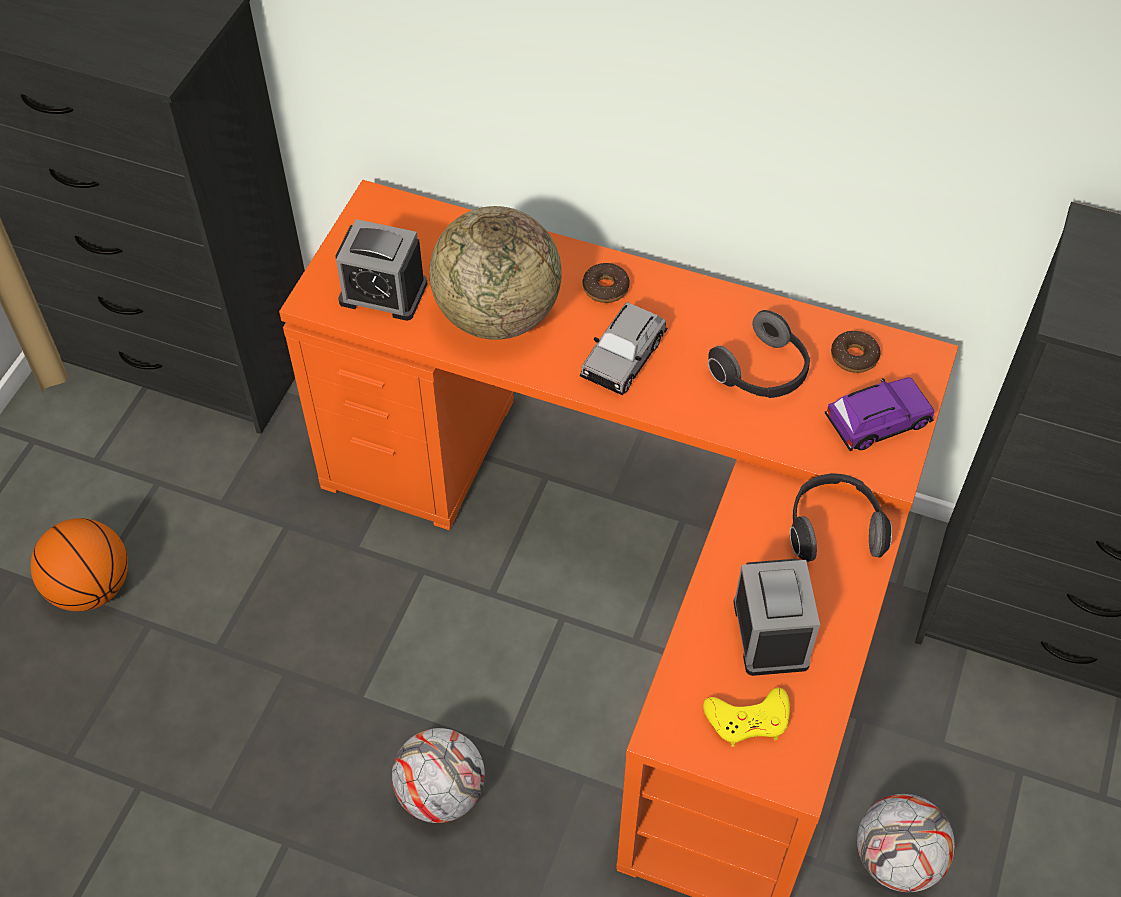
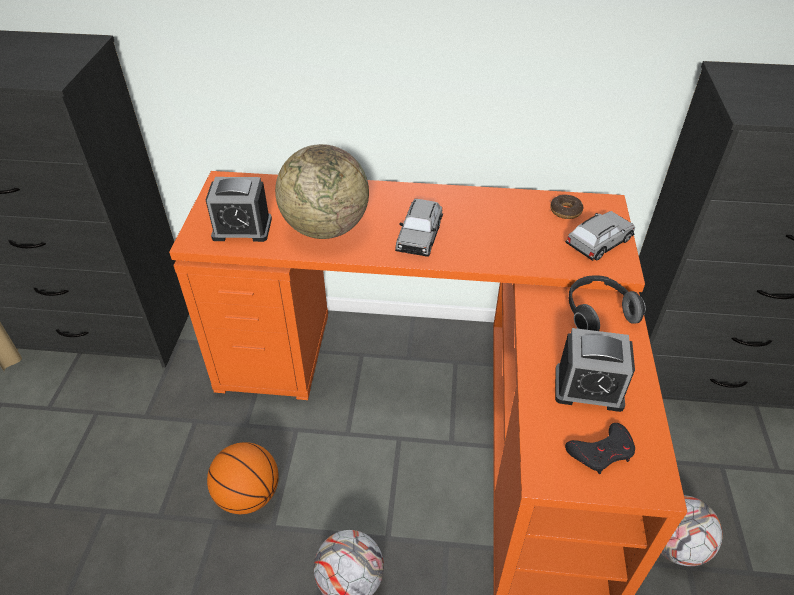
camera: 15 degrees left, 10 degrees down
(91, 587) = (56, 495): basketball -> basketball (248, 495)
(605, 288) = (392, 201): donut -> none
(748, 720) = (601, 452): yellow game controller -> black game controller
(762, 373) = (513, 229): headphones -> none
(770, 633) = (588, 388): alarm clock -> alarm clock turned 120 degrees clockwise
(877, 422) = (598, 243): purple toy car -> grey toy car

